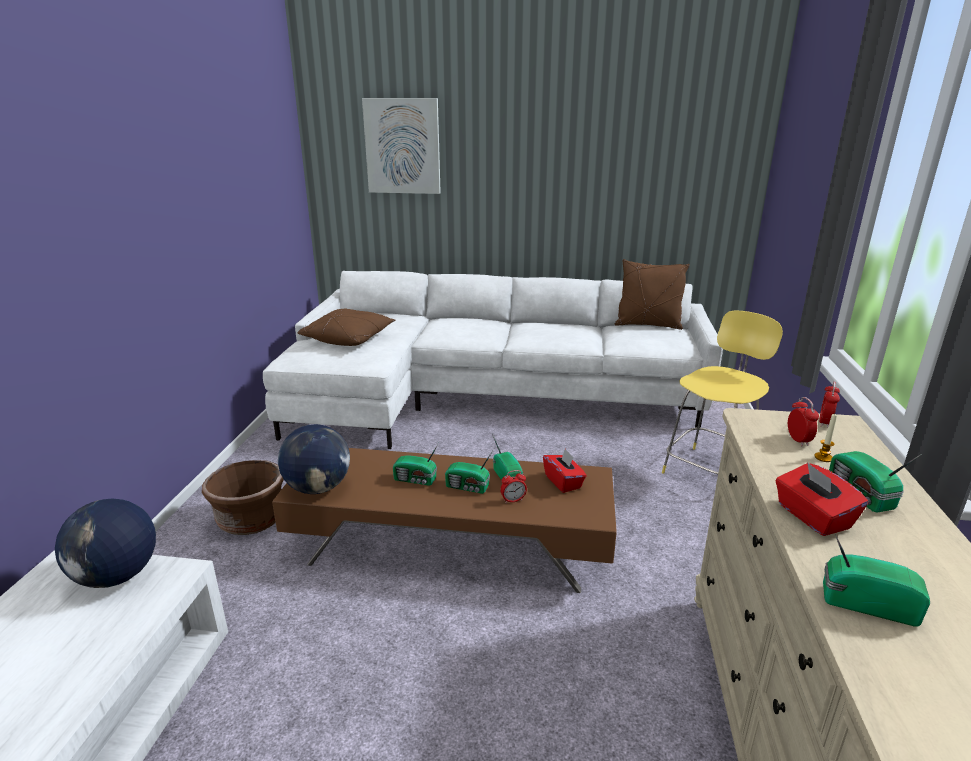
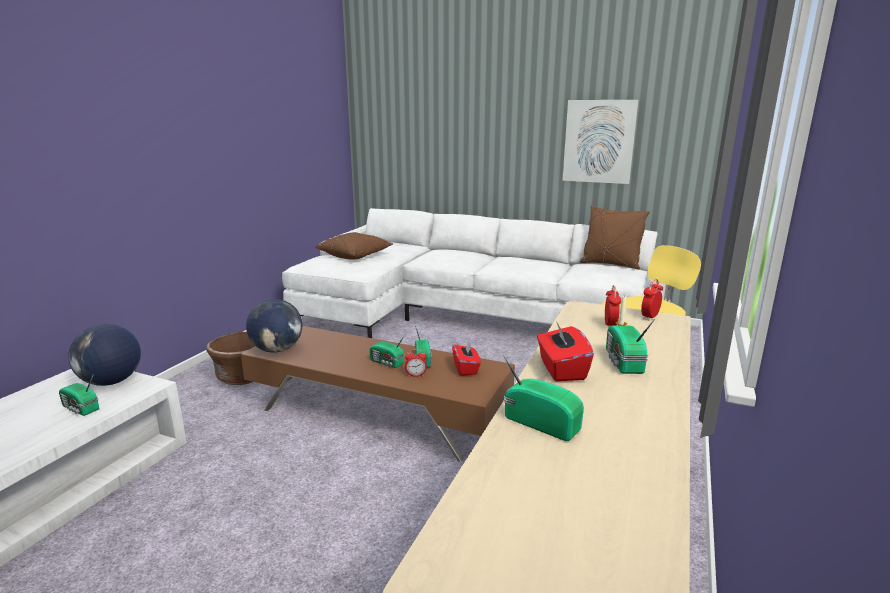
camera: 15 degrees right, 5 degrees down
(402, 146) = (421, 110): picture -> picture (599, 141)
(416, 480) = (351, 353): radio -> radio (80, 408)

